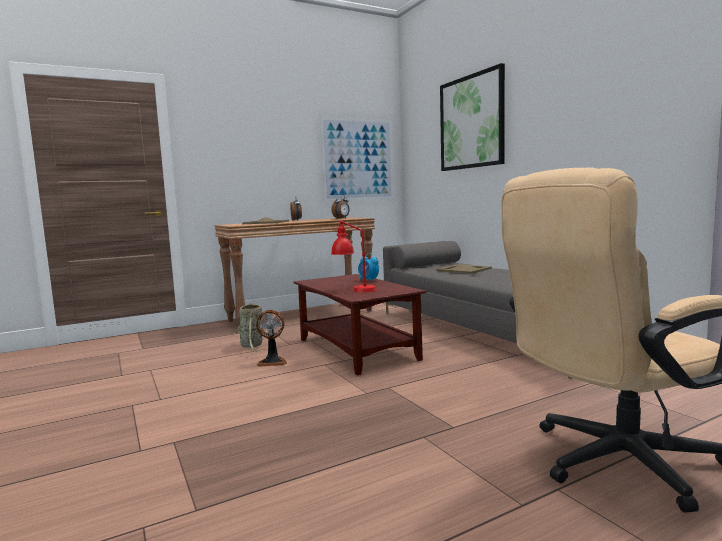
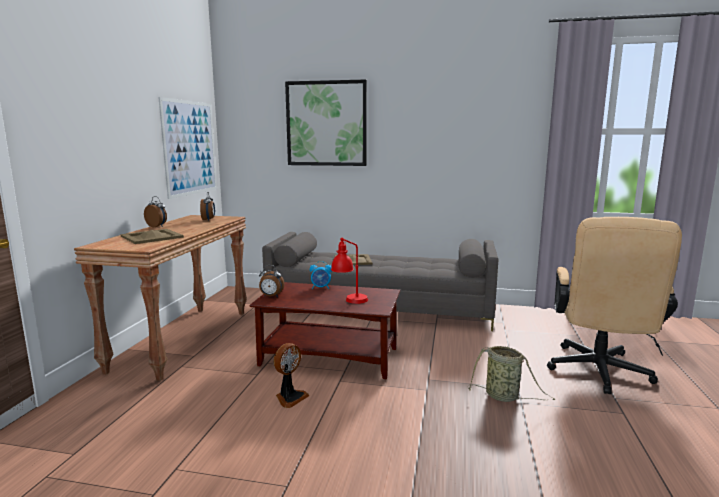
camera: 50 degrees left, 5 degrees up
(252, 346) = (222, 391): basket -> basket (504, 397)
(320, 279) = (271, 296): none -> alarm clock

